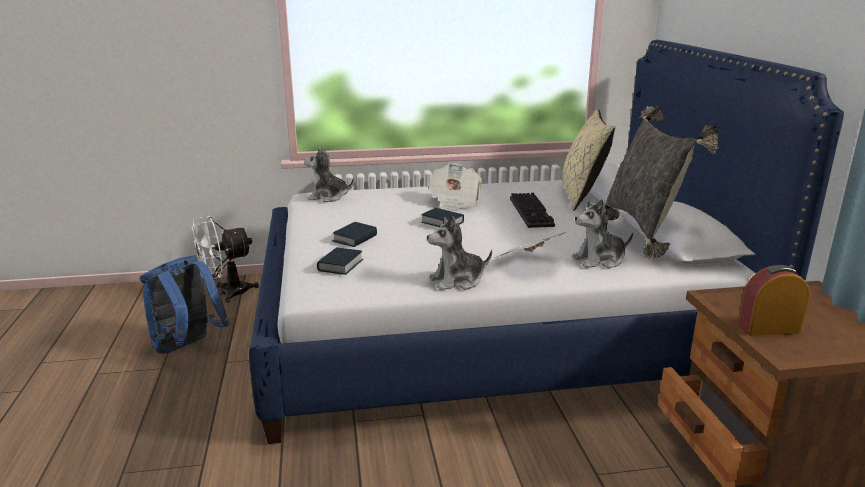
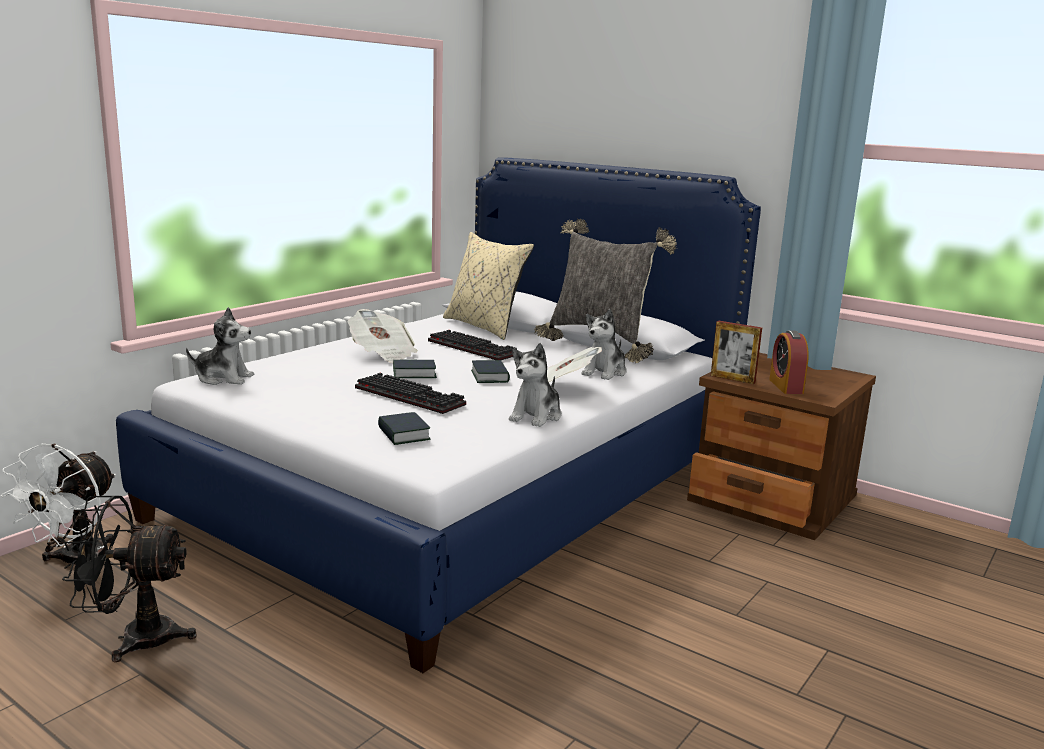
camera: 45 degrees left, 5 degrees down
(187, 347) = (134, 638): blue backpack -> black fan
(328, 197) = (223, 378): plush toy -> plush toy turned 135 degrees counterclockwise
(355, 238) = (358, 409): book -> book (490, 376)
(405, 239) = (412, 396): none -> keyboard
(720, 302) = (732, 379): none -> picture frame
(769, 328) = (786, 386): alarm clock -> alarm clock turned 45 degrees counterclockwise

